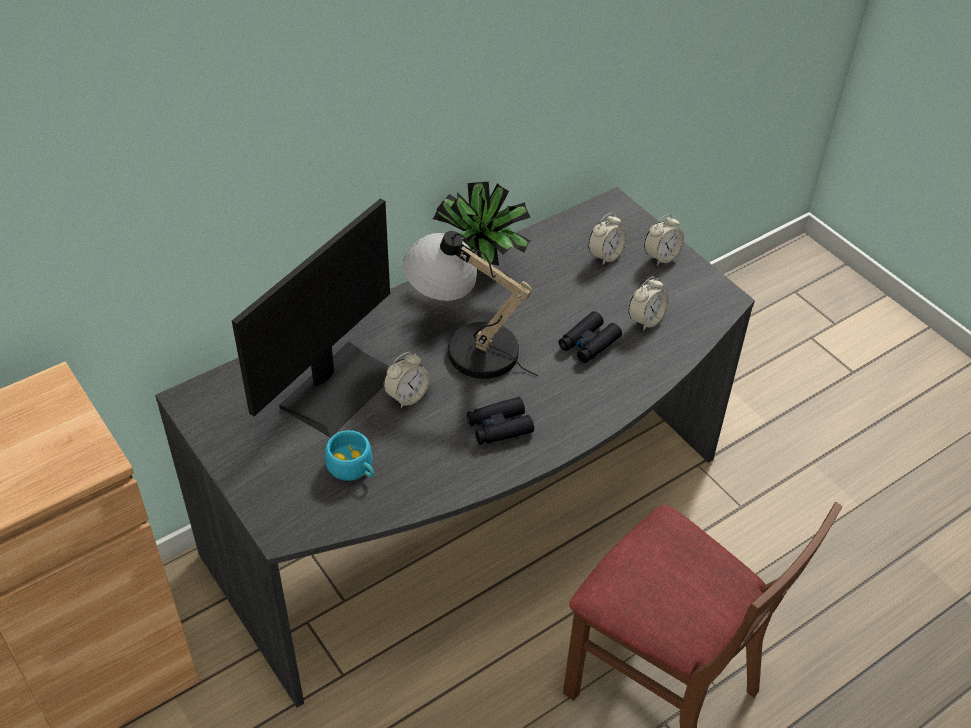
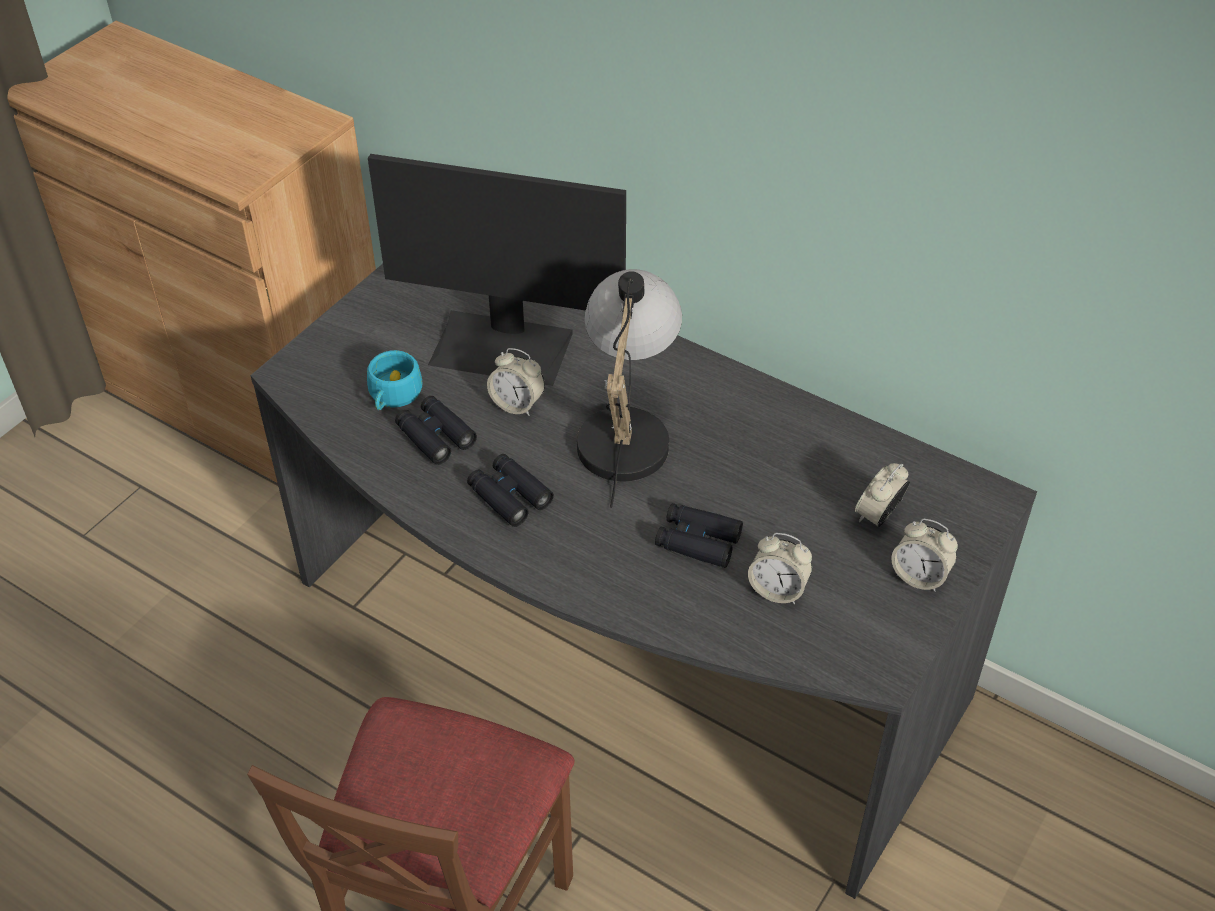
camera: 70 degrees right, 0 degrees up
(414, 453) = (435, 436): none -> black binoculars
(482, 275) = (758, 407): potted plant -> none
(605, 256) = (878, 515): alarm clock -> alarm clock turned 105 degrees clockwise

